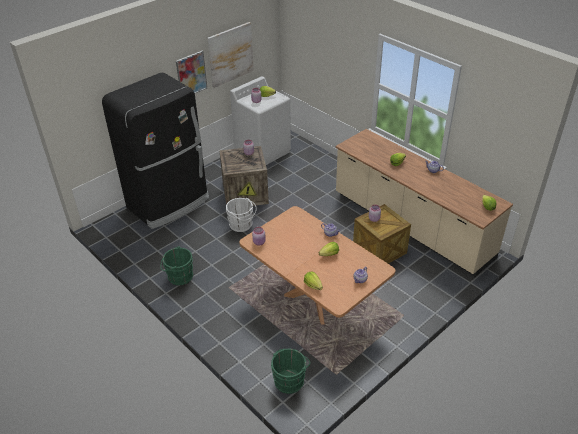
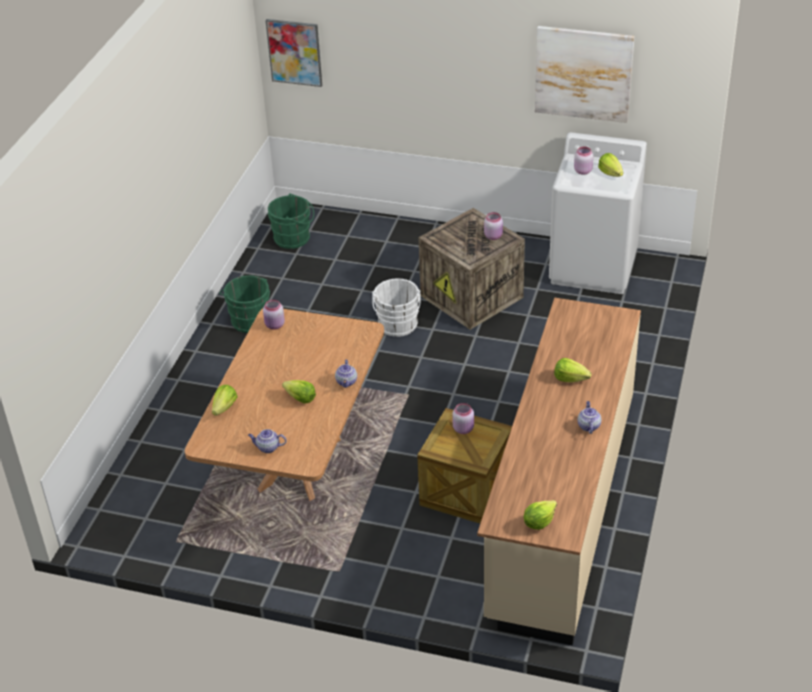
camera: 60 degrees right, 0 degrees up
(169, 203) = (383, 240): black fridge -> none
(191, 74) = (496, 70): picture -> picture (294, 52)
(290, 380) = (139, 501): green bucket -> green bucket (294, 238)

